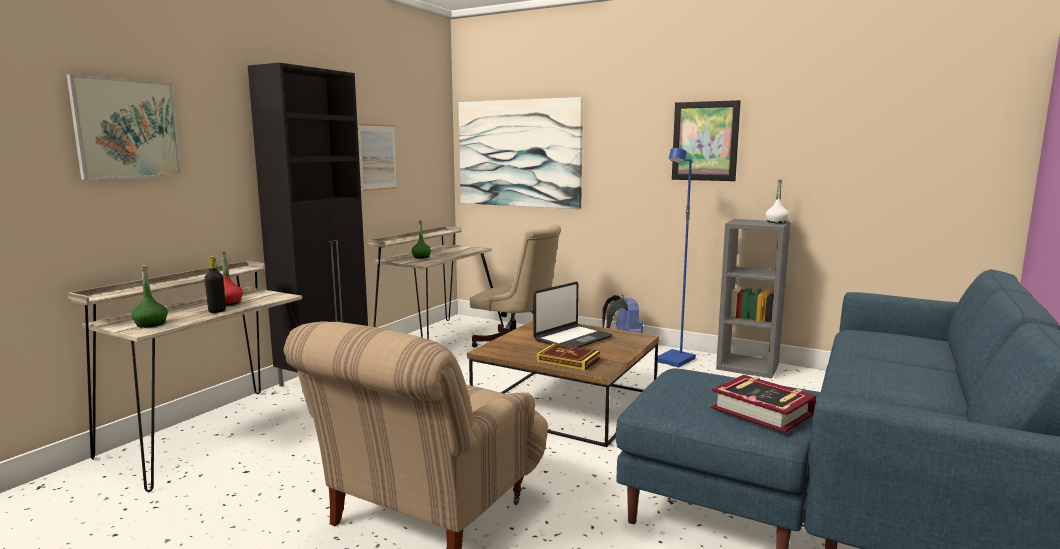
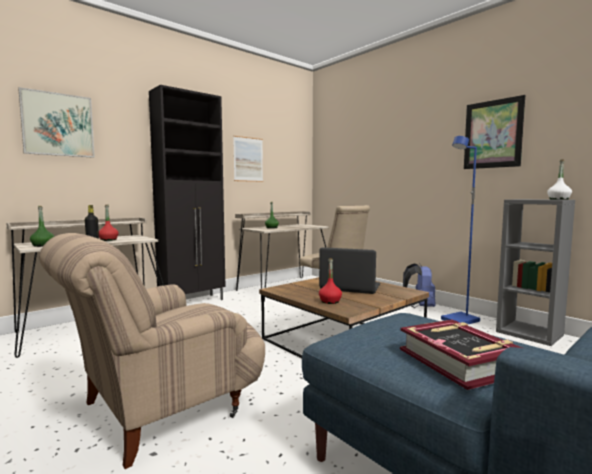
camera: 20 degrees right, 5 degrees down
(518, 153) = (352, 158): picture -> none
(568, 360) = (330, 301): book -> red bottle
(572, 338) = (350, 287): laptop -> laptop turned 135 degrees counterclockwise

